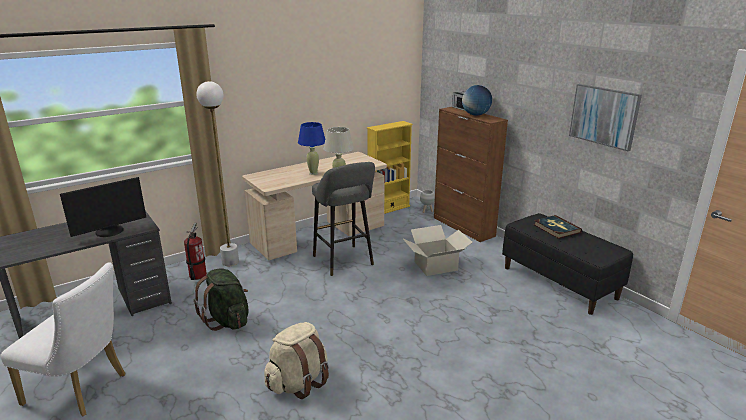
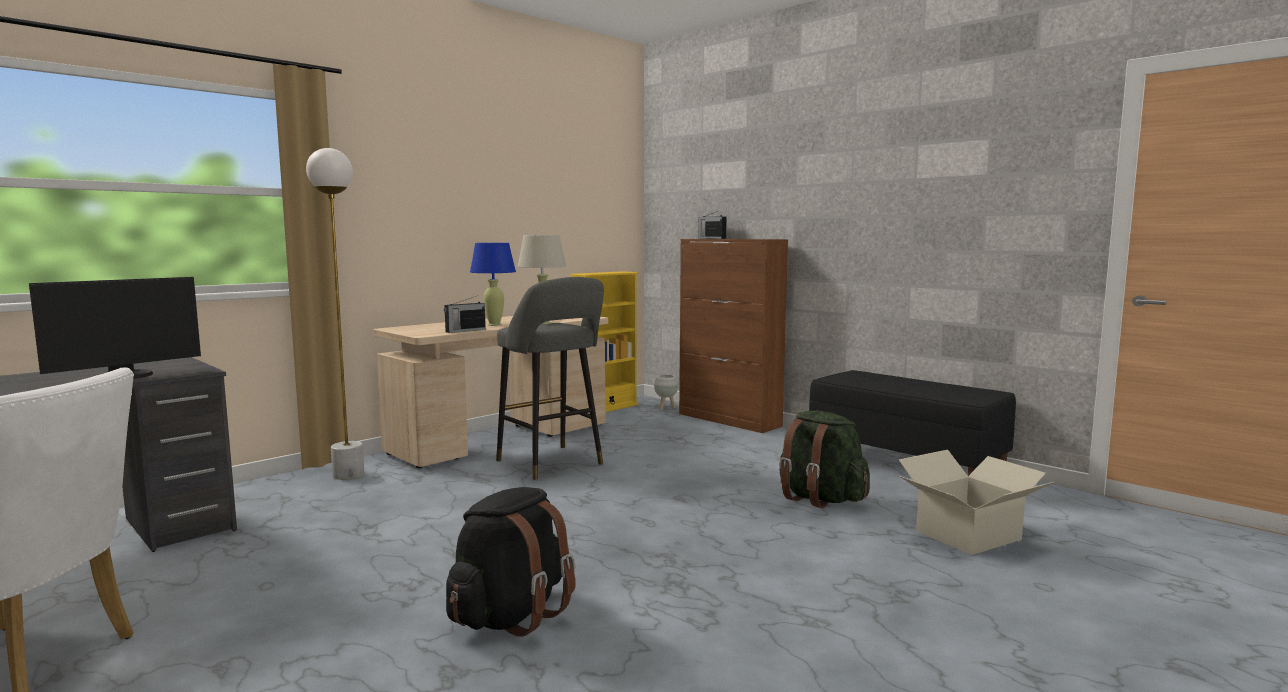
camera: 10 degrees left, 15 degrees down
(197, 275) = (287, 493): fire extinguisher -> none
(227, 320) = (352, 544): green backpack -> green backpack (820, 499)
(293, 182) = (464, 330): none -> radio
(298, 382) = (511, 615): beige backpack -> black backpack
(436, 266) = (706, 460): cardboard box -> cardboard box (969, 535)
(475, 115) = (738, 238): globe -> none
(556, 228) = (888, 380): book -> none
(604, 116) = (939, 199): picture -> none

